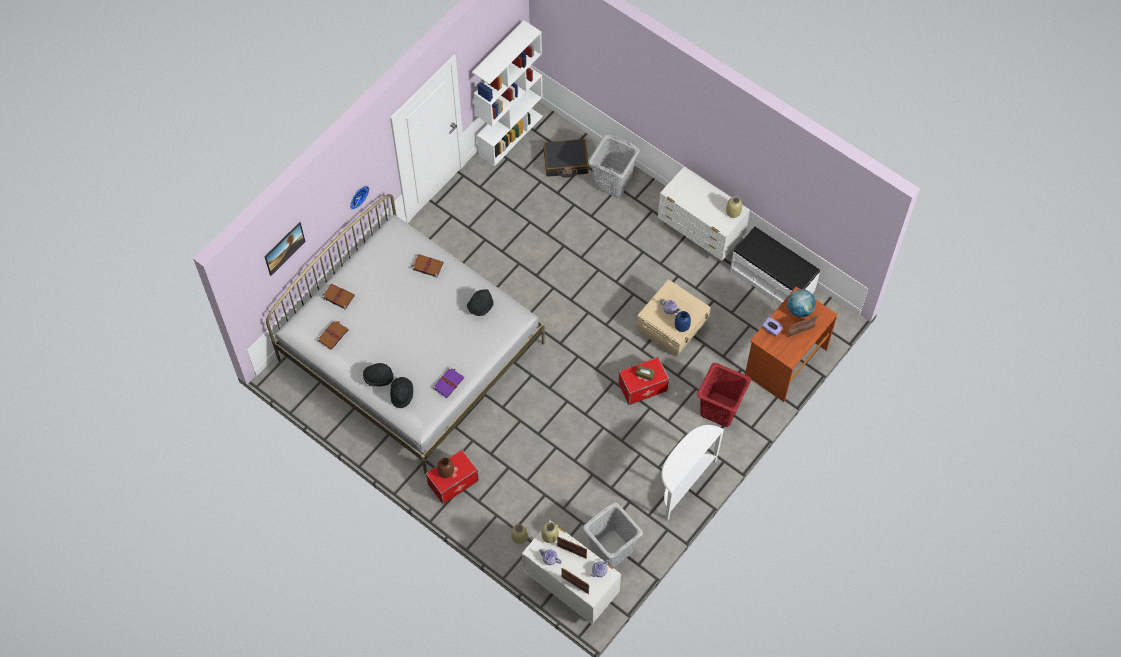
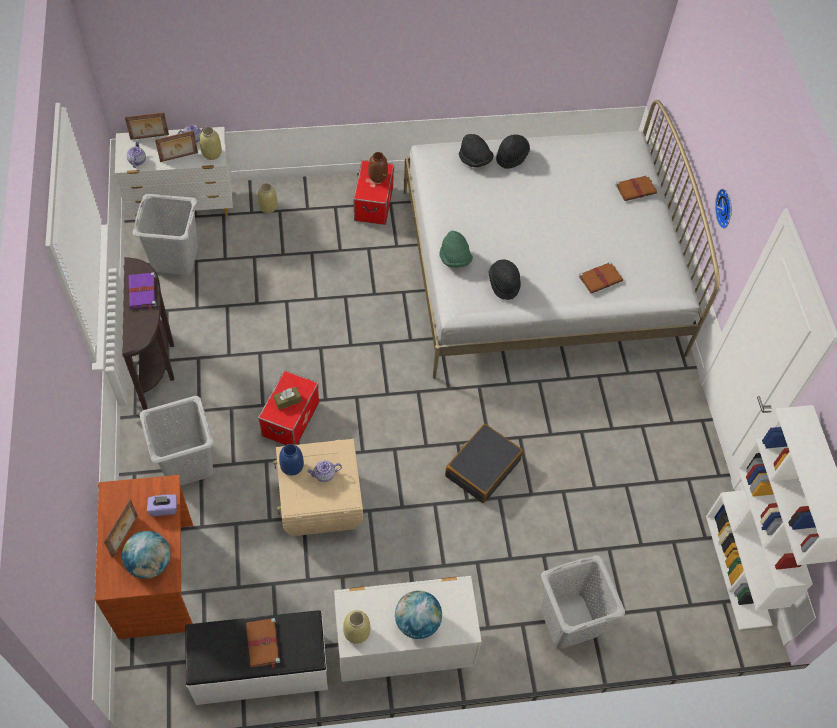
camera: 130 degrees right, 5 degrees down
(286, 253) = (697, 83): picture -> none
(333, 335) = (595, 158): brown book -> brown book (263, 644)
(449, 382) = (447, 199): purple book -> purple book (142, 292)
(488, 343) = (454, 258): none -> green hat
(565, 162) = (645, 595): black suitcase -> black suitcase (482, 468)
(683, 484) = (158, 362): white console table -> brown console table
(703, 195) = (417, 622): none -> globe
(720, 409) = (186, 463): red laundry basket -> grey laundry basket

